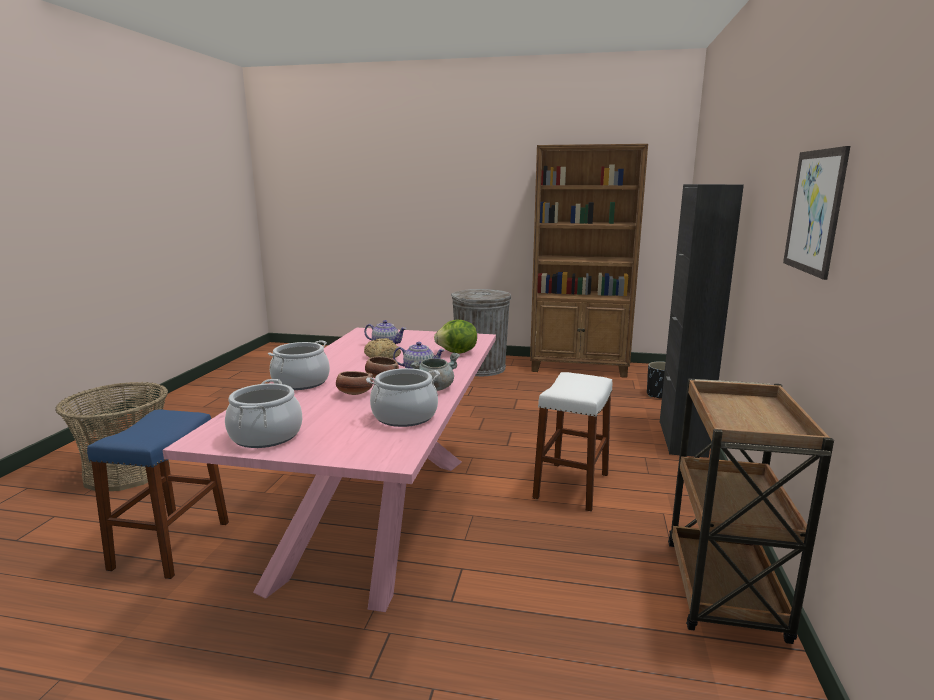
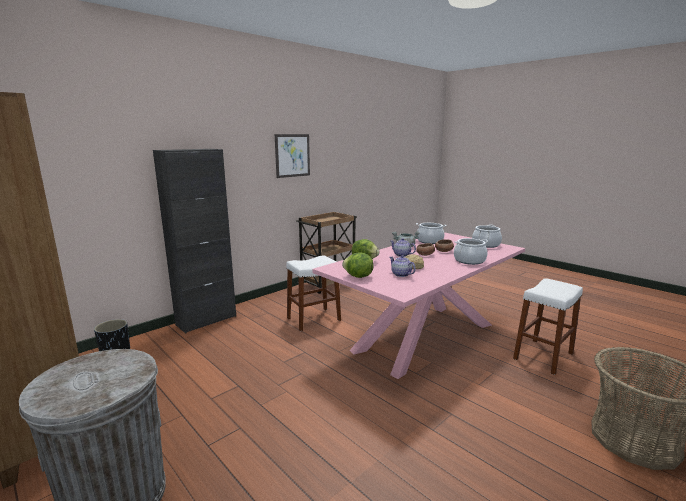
camera: 145 degrees left, 0 degrees up
(171, 545) = (543, 356): blue stool -> white stool
(430, 335) = (358, 277): none -> lettuce

